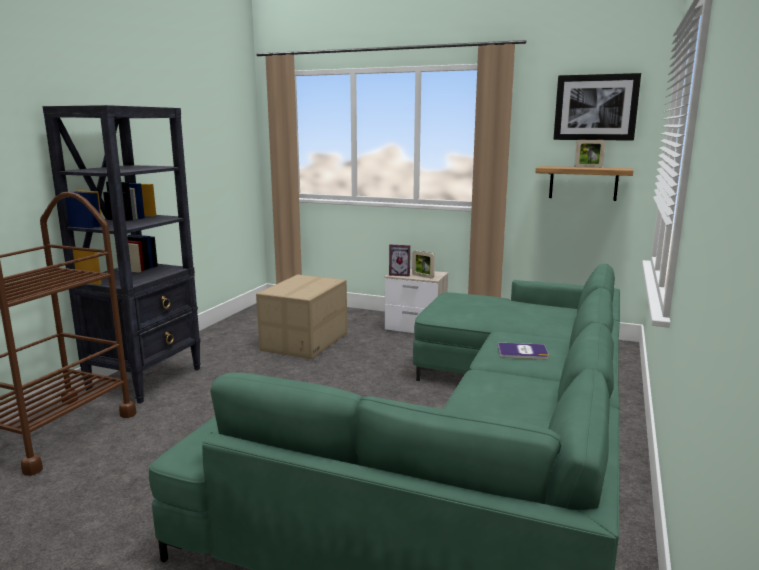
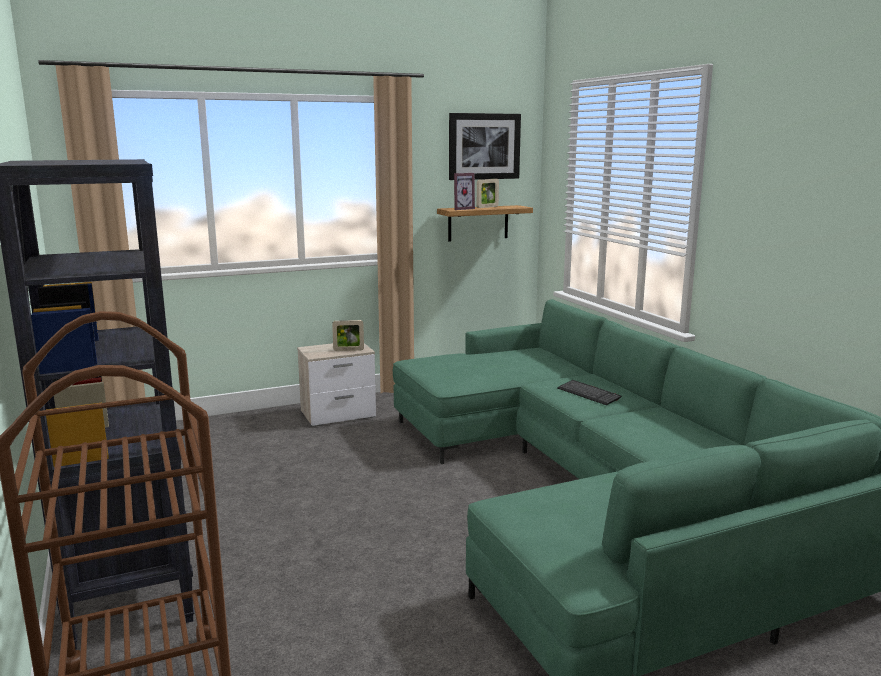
camera: 45 degrees left, 0 degrees up
(305, 342) = (249, 469): cardboard box -> none
(400, 274) = (320, 353): picture frame -> picture frame (461, 209)
(522, 352) = (588, 394): book -> keyboard

